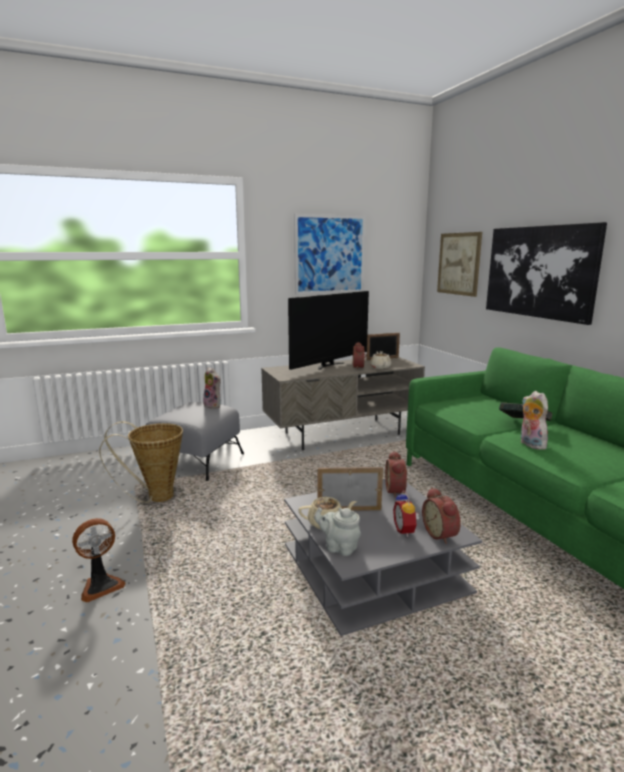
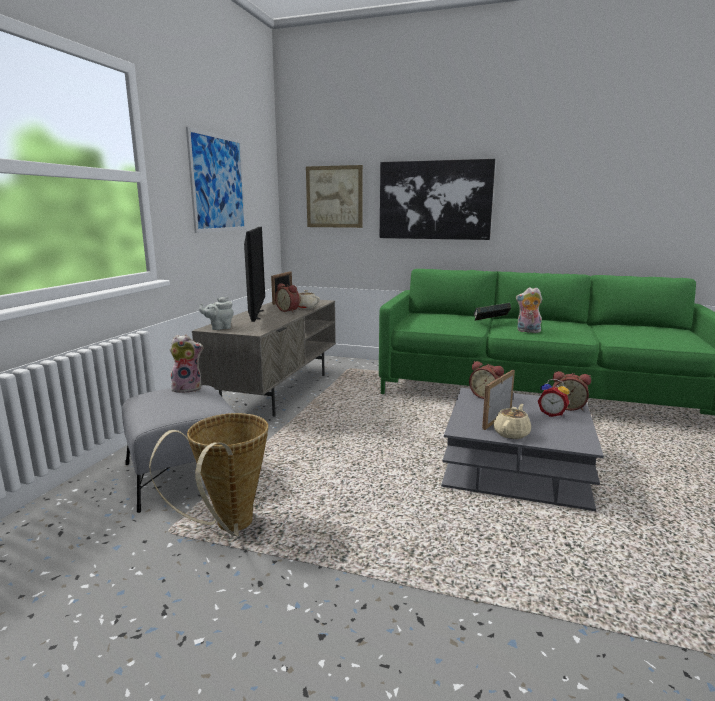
camera: 50 degrees left, 0 degrees up
(101, 586) = (389, 628): fan -> none
(339, 547) = (556, 441): grey teapot -> grey teapot (219, 328)

